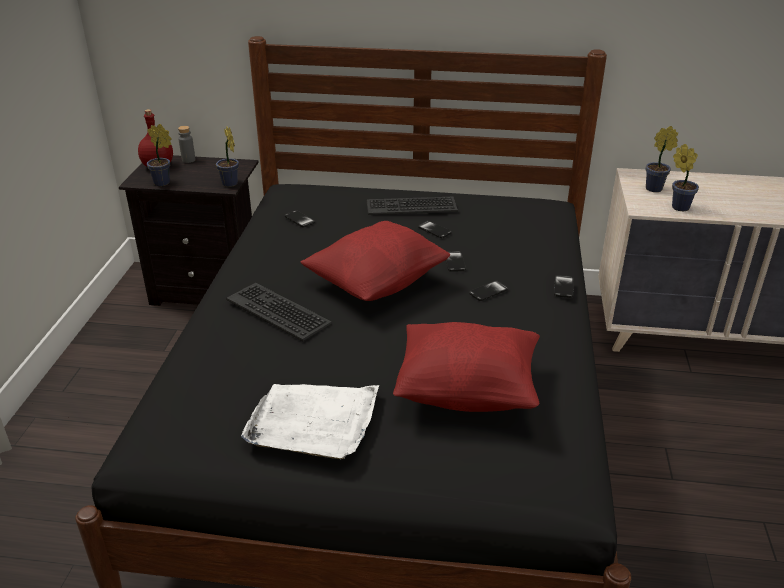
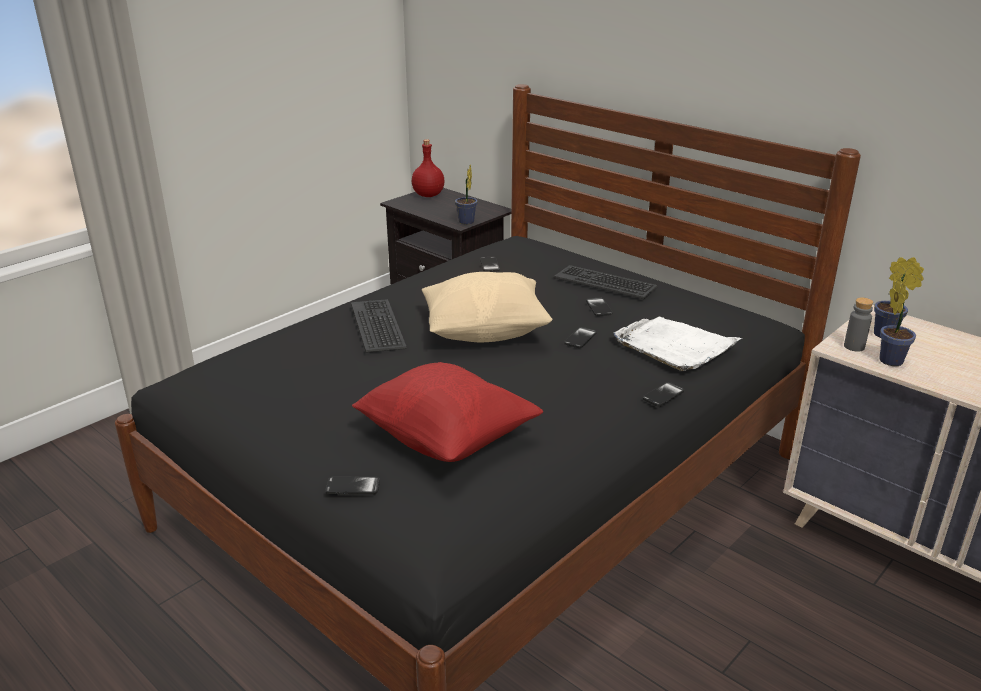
camera: 35 degrees right, 5 degrees down
(164, 183) = (416, 208): potted plant -> none
(188, 160) = (458, 196): grey bottle -> grey bottle (854, 347)
(313, 422) = (298, 411): white tray -> white tray (674, 346)
(377, 283) = (485, 332): red pillow -> beige pillow
(488, 291) = (578, 372): phone -> phone (353, 487)

